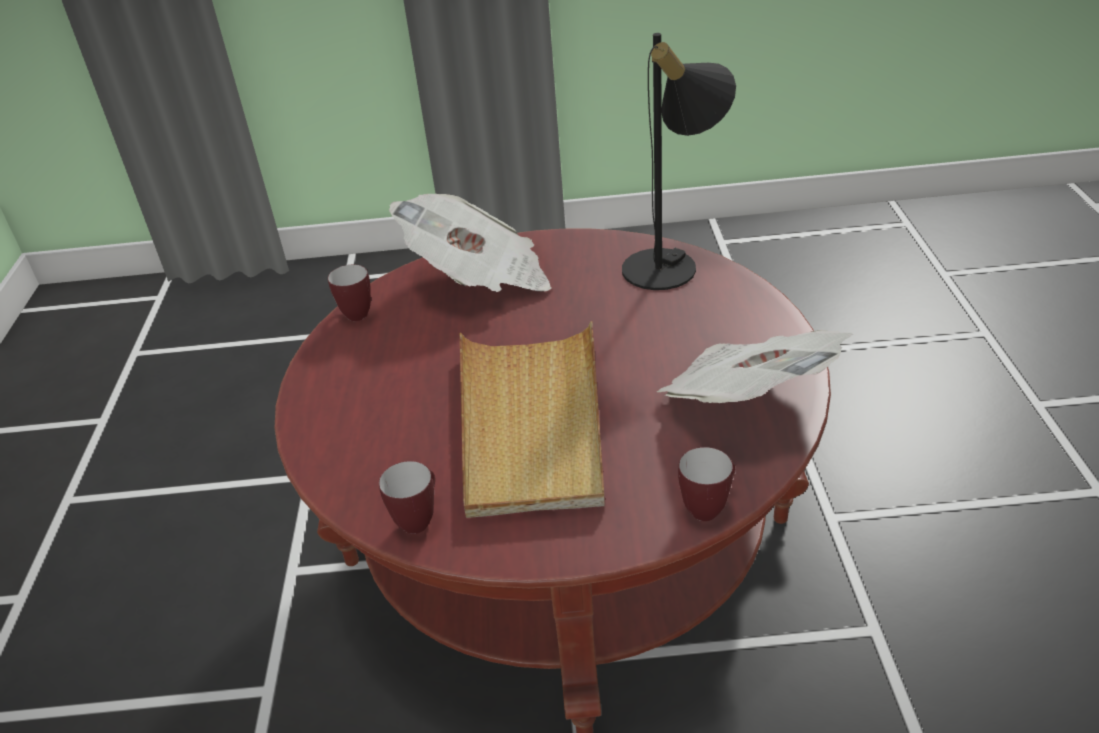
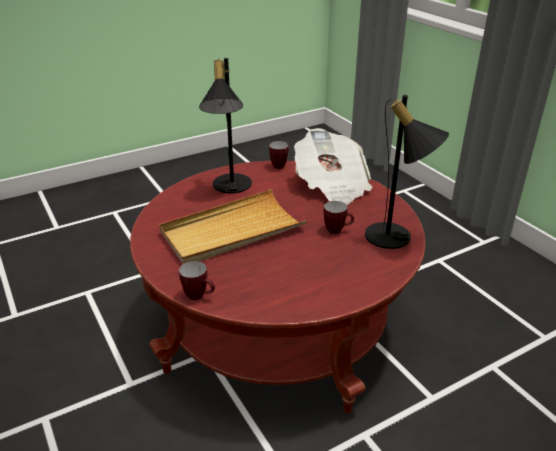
camera: 60 degrees right, 5 degrees down
(375, 391) = (229, 187): none -> black table lamp
(418, 519) = (157, 222): mug -> mug (337, 230)
(747, 401) = (288, 292): newspaper -> none

